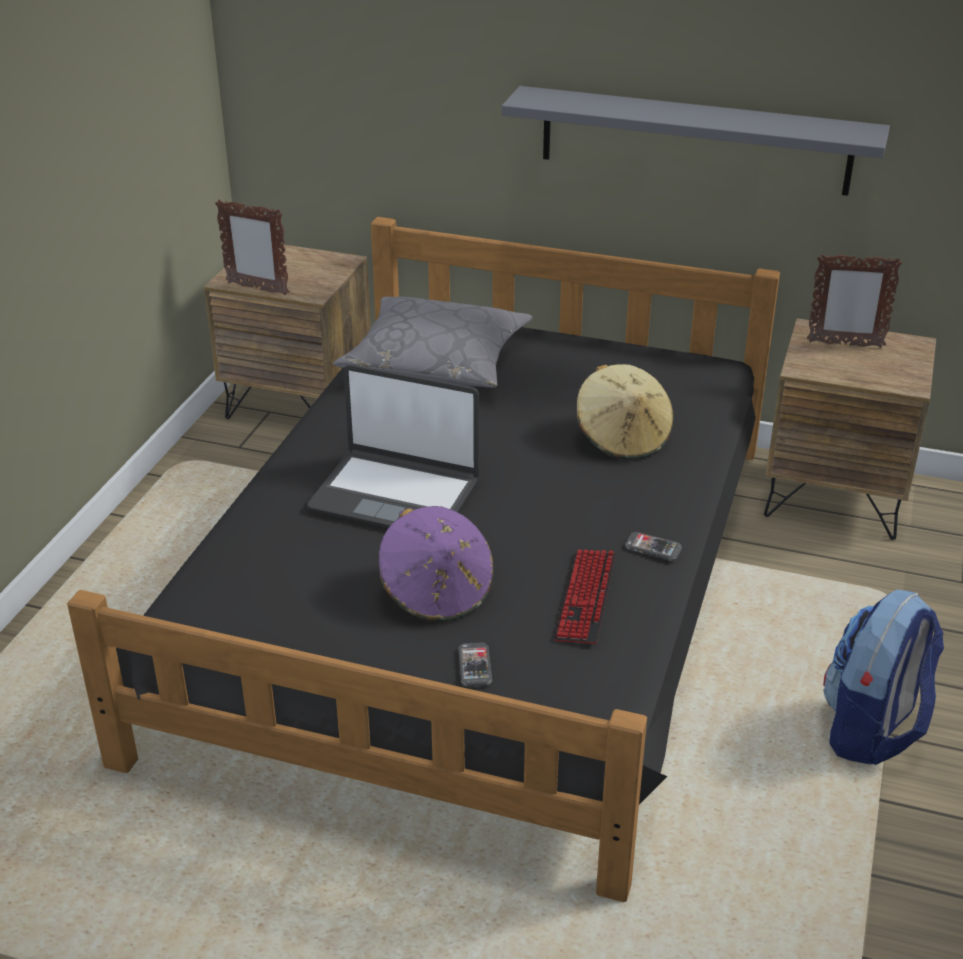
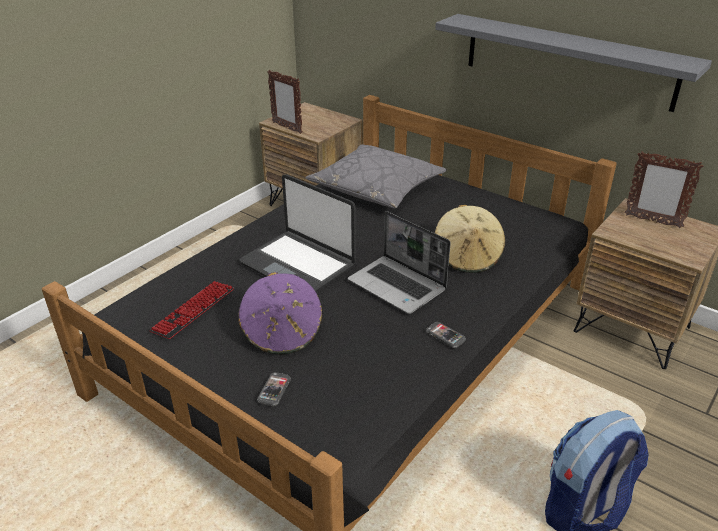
camera: 20 degrees right, 0 degrees up
(553, 496) = (398, 286): none -> laptop
(585, 598) = (377, 360): keyboard -> keyboard (193, 310)

